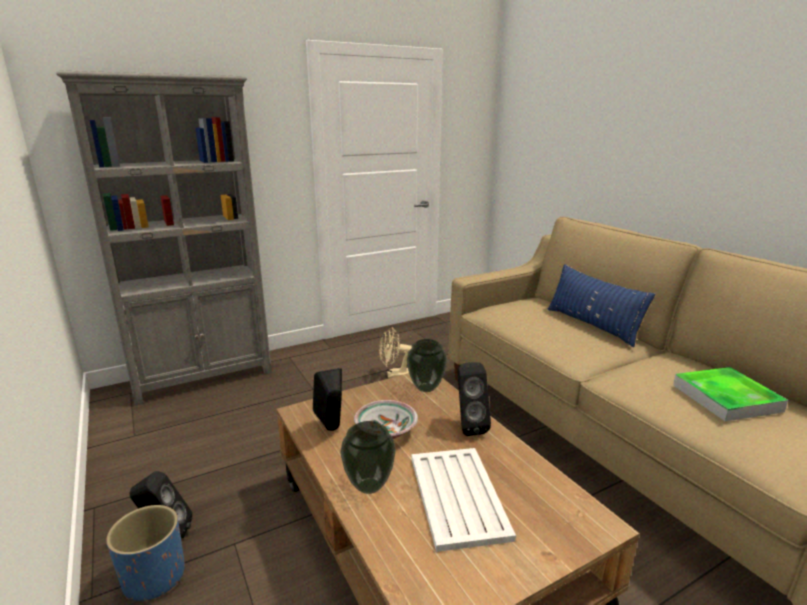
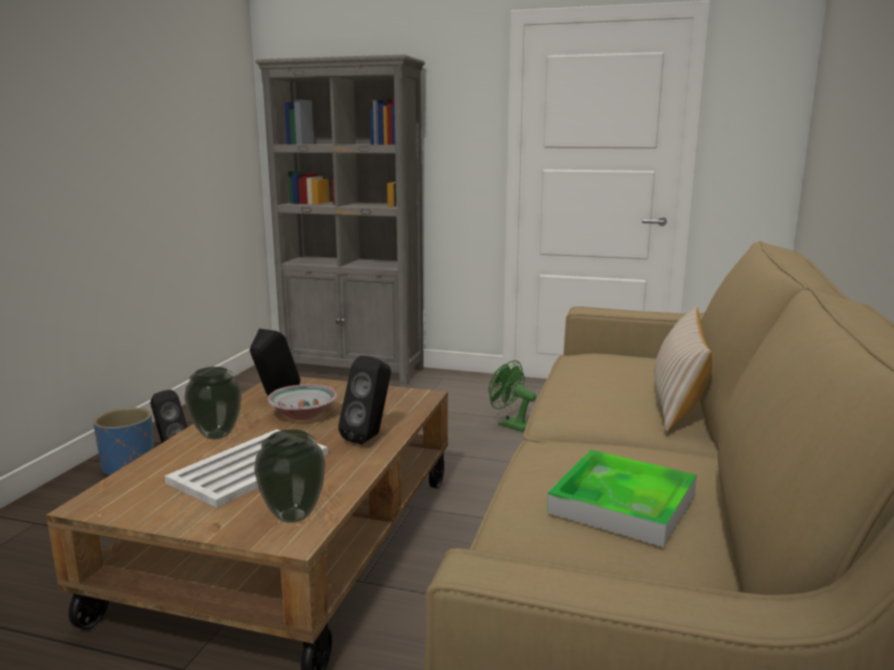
camera: 45 degrees right, 5 degrees down
(394, 375) = (510, 425): beige fan -> green fan
(426, 388) = (405, 402): vase -> vase (294, 515)
(592, 325) = (677, 399): blue pillow -> beige pillow

